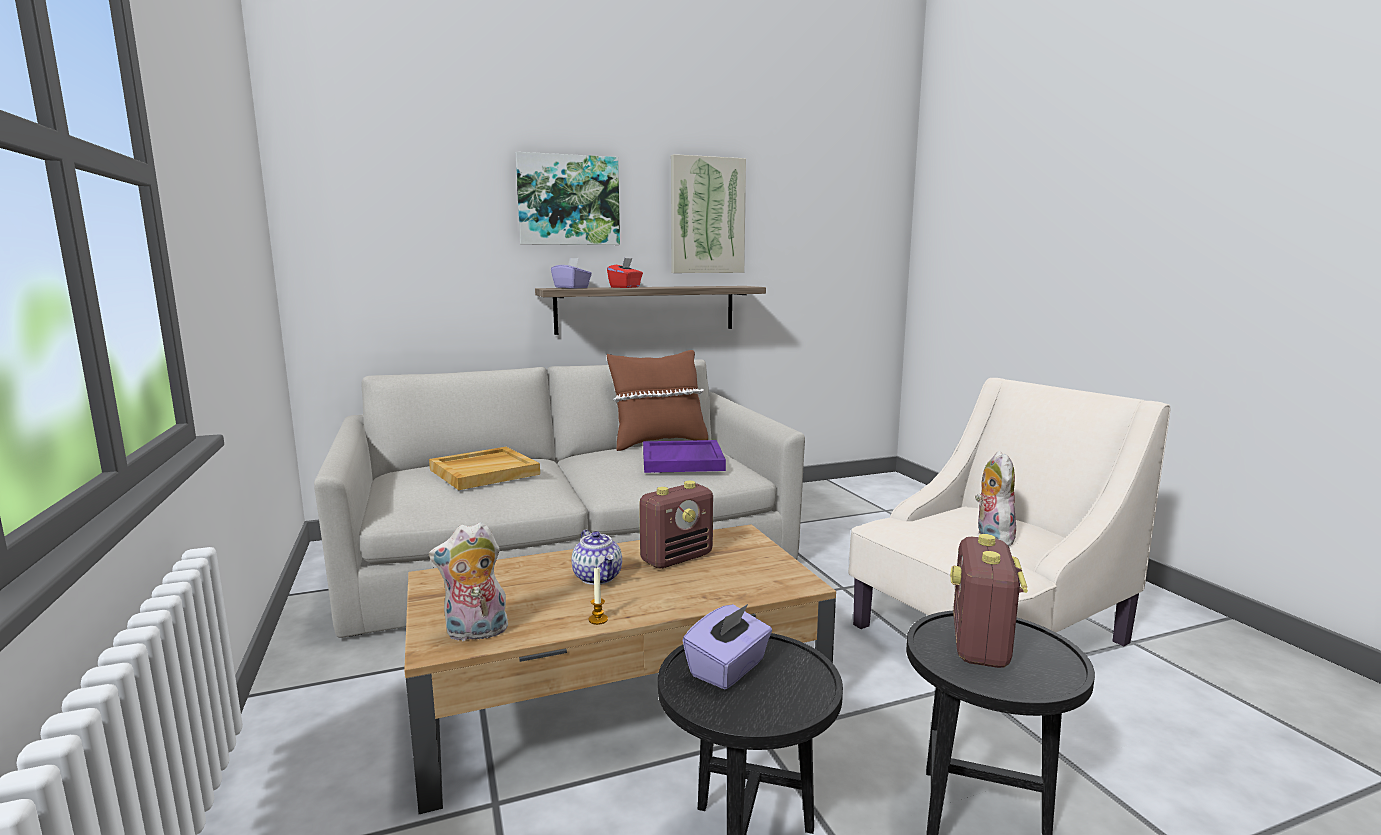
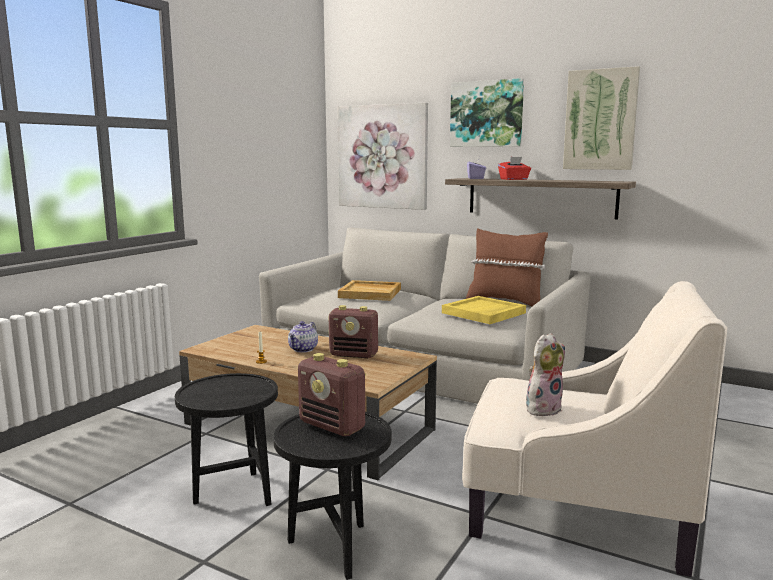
camera: 50 degrees right, 0 degrees up
(398, 258) = (382, 156): none -> picture
(475, 633) = (219, 349): plush toy -> none
(683, 460) = (483, 313): purple tray -> yellow tray
(728, 668) = (231, 386): purple tissue box -> none
(980, 645) = (332, 426): radio -> radio turned 120 degrees counterclockwise

